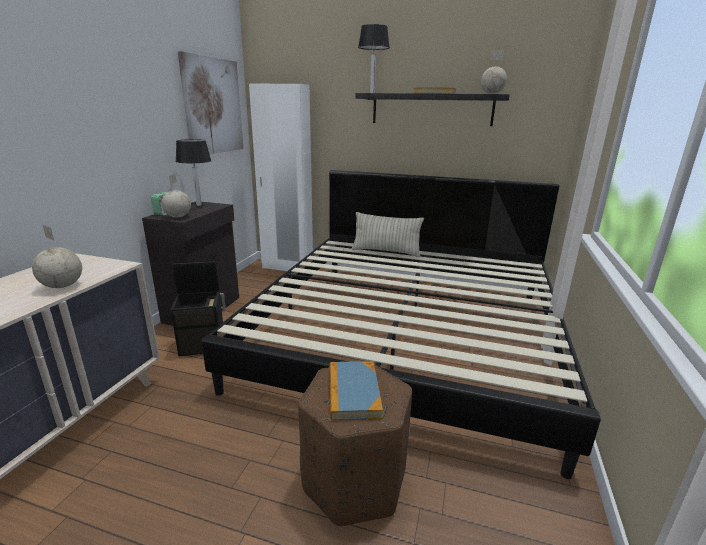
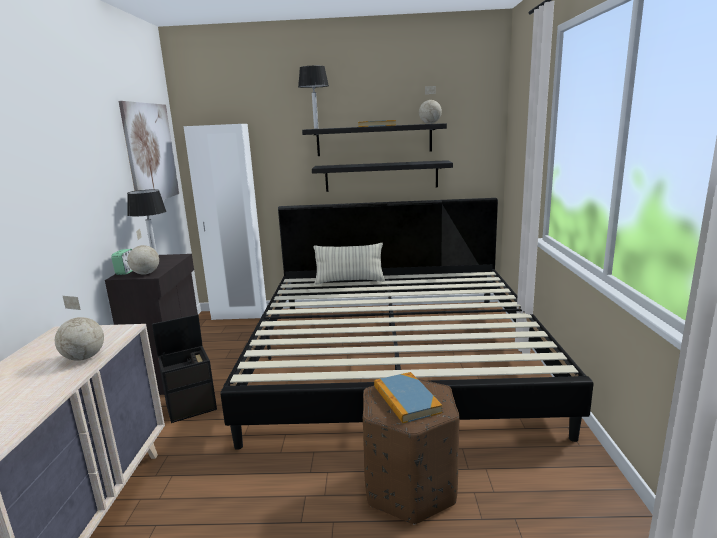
camera: 15 degrees left, 5 degrees down
(434, 149) = (381, 176): none -> black shelf

